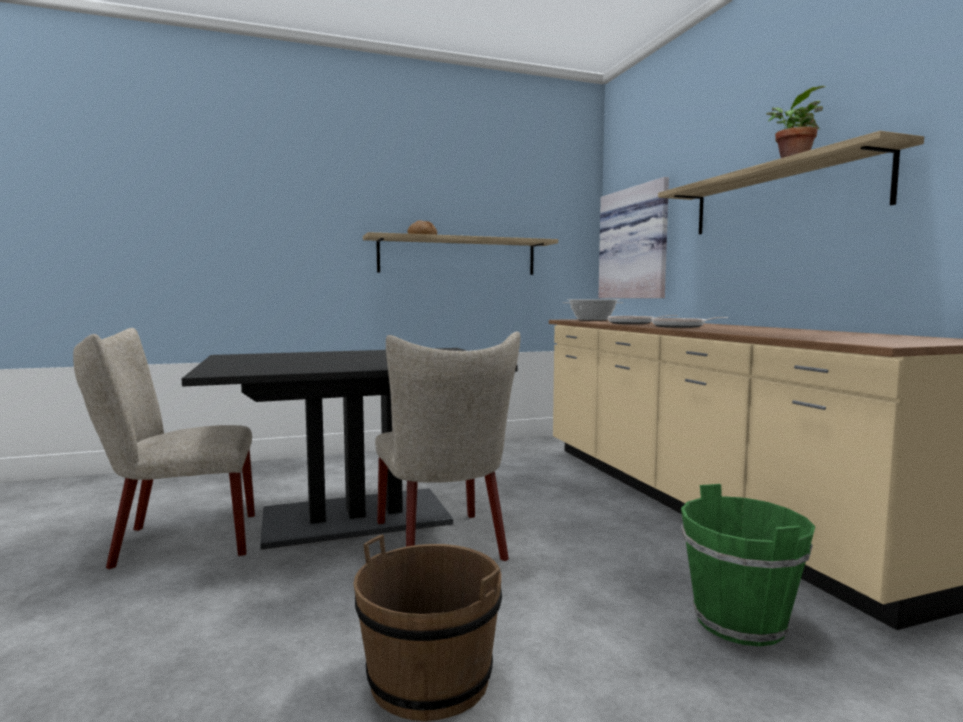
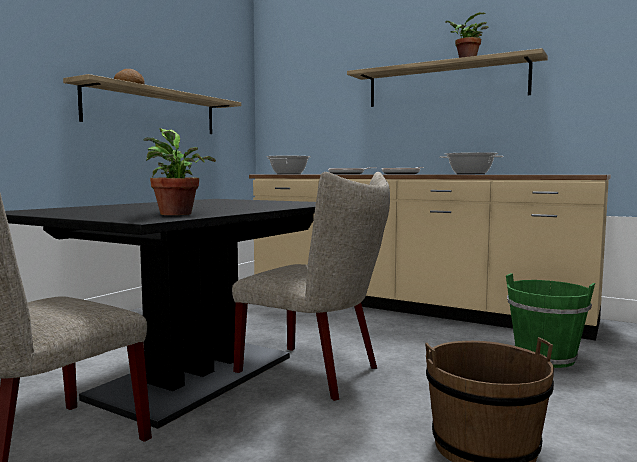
camera: 40 degrees left, 0 degrees up
(269, 369) = (177, 214): none -> potted plant
(635, 243) = (300, 111): picture -> none
(777, 330) = (470, 174): none -> cooking pot

